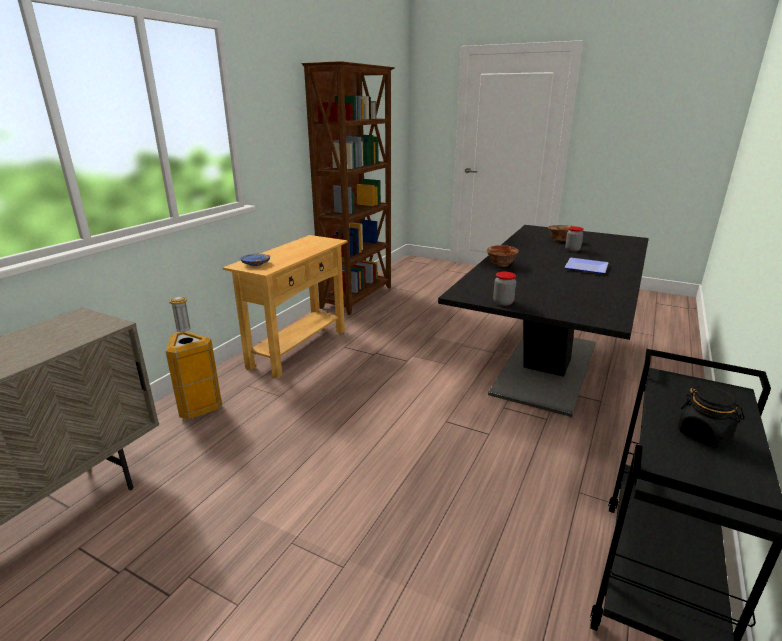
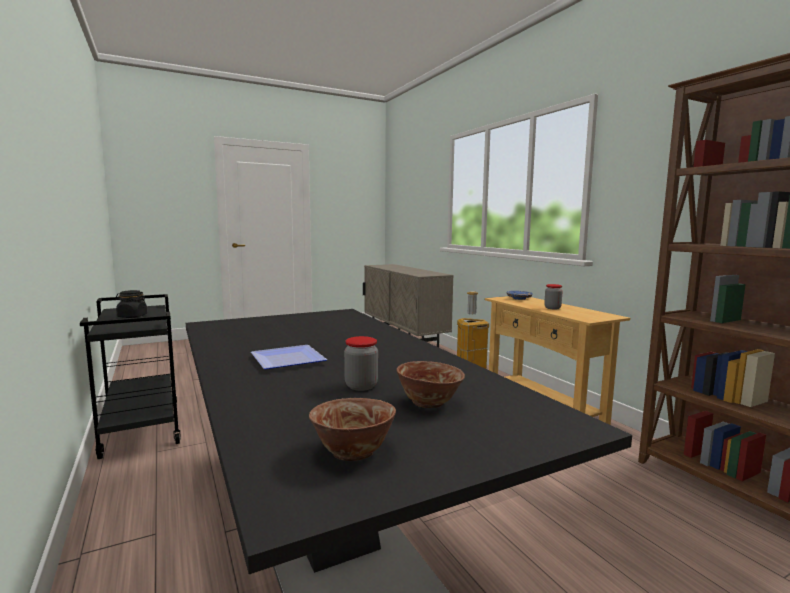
camera: 125 degrees right, 15 degrees down
(501, 265) = (380, 335): bowl -> bowl (352, 452)
(503, 302) = (304, 315): jar -> jar (552, 308)

